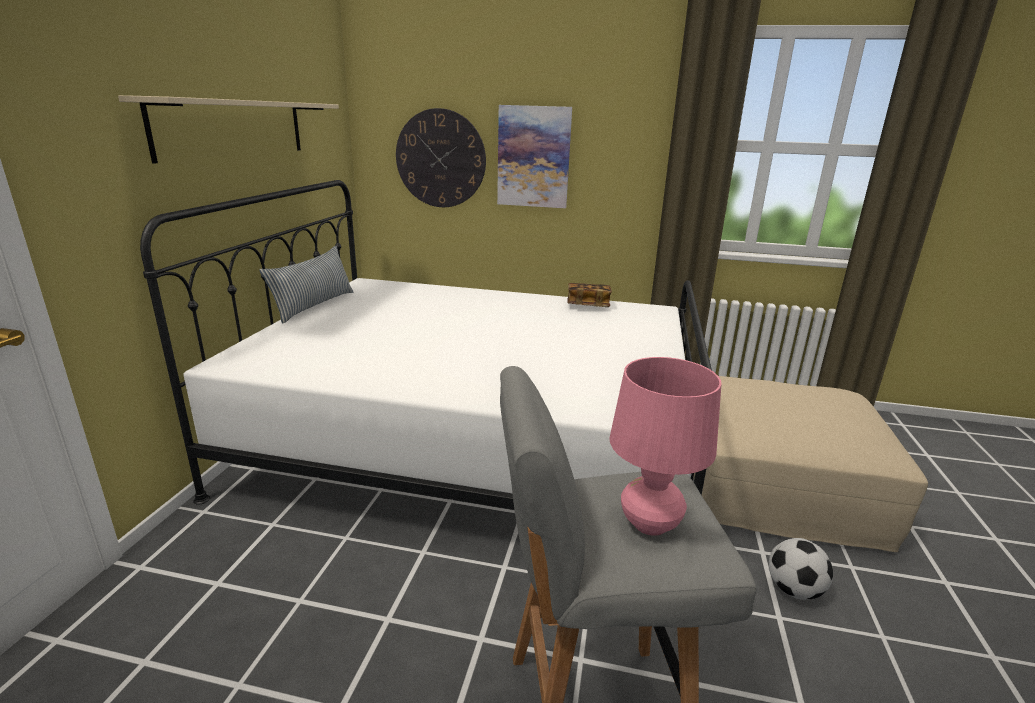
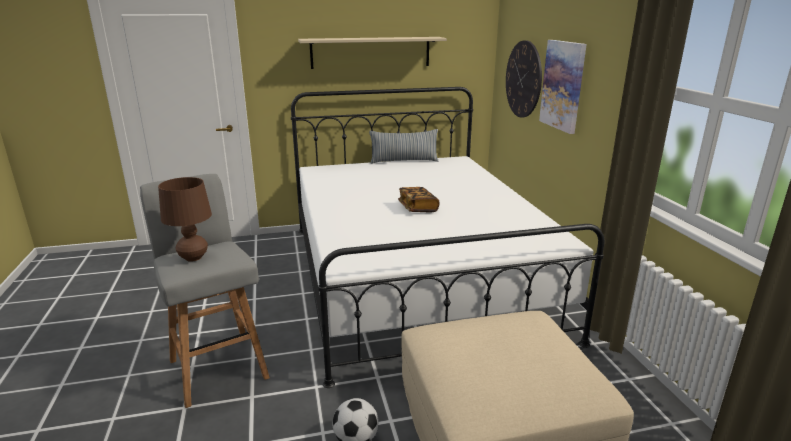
camera: 65 degrees right, 0 degrees up
(588, 305) = (527, 218): book -> book (417, 208)
(650, 524) = (193, 257): pink table lamp -> brown table lamp

